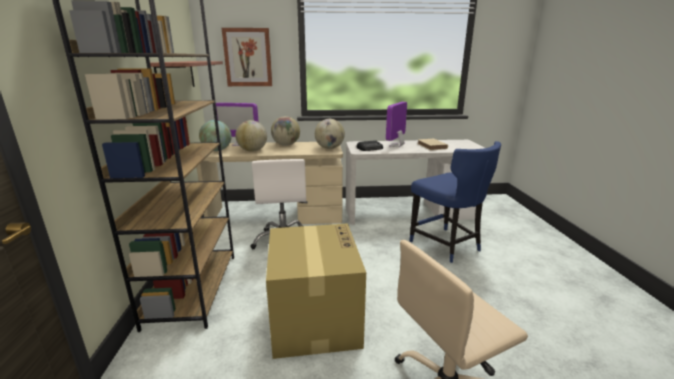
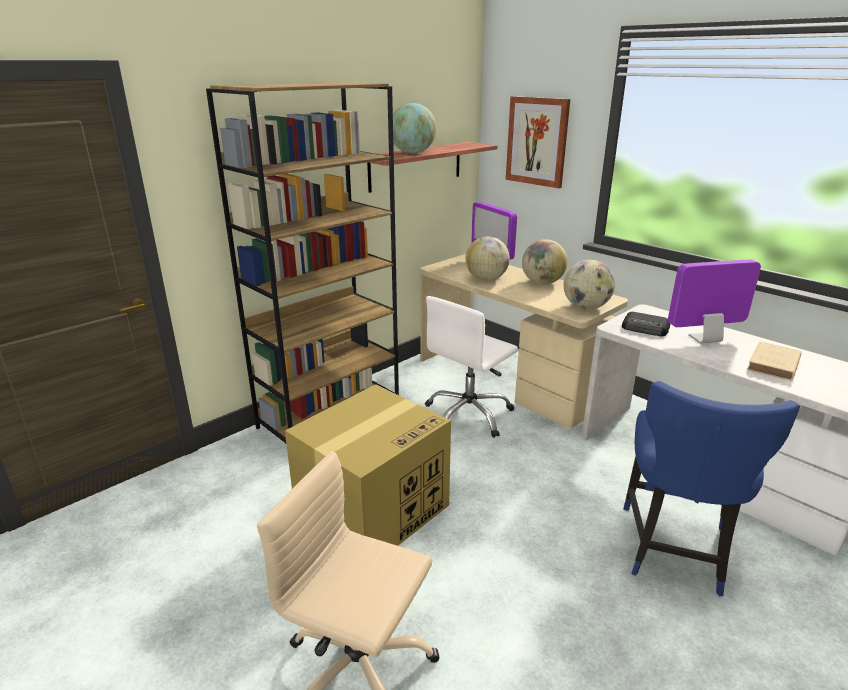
camera: 50 degrees right, 5 degrees up
(217, 150) = (453, 266): globe -> globe (413, 153)

